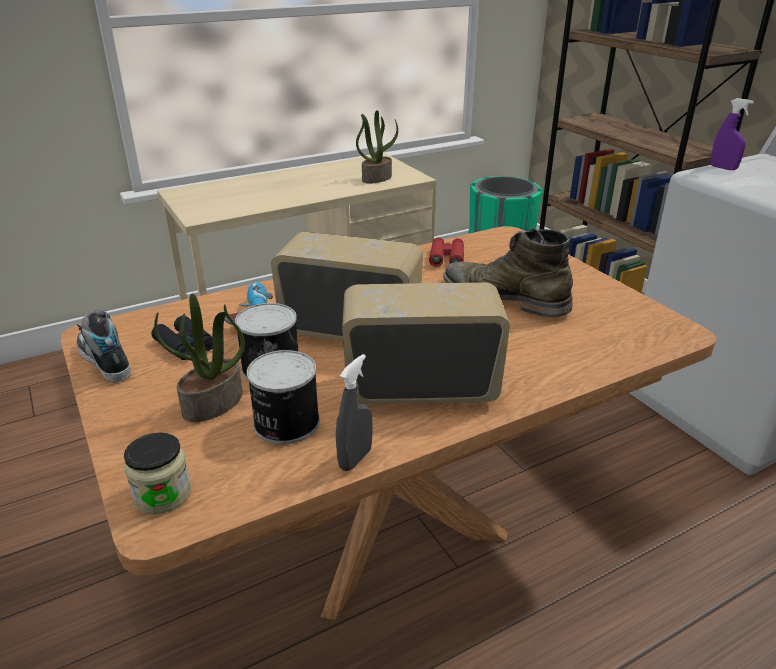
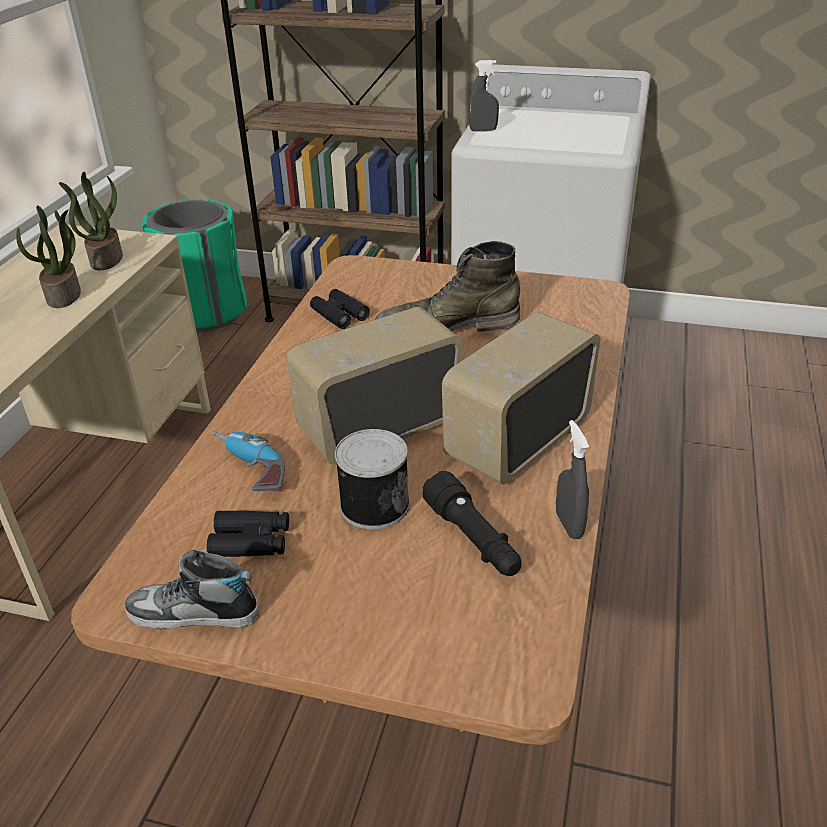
camera: 45 degrees left, 5 degrees up
(162, 494) = (489, 665): jar -> none
(213, 404) = (386, 570): potted plant -> potted plant (64, 296)
(285, 423) = (473, 539): can -> black flashlight
(446, 258) = (339, 314): red binoculars -> black binoculars
(723, 168) = (483, 130): purple spray bottle -> grey spray bottle

